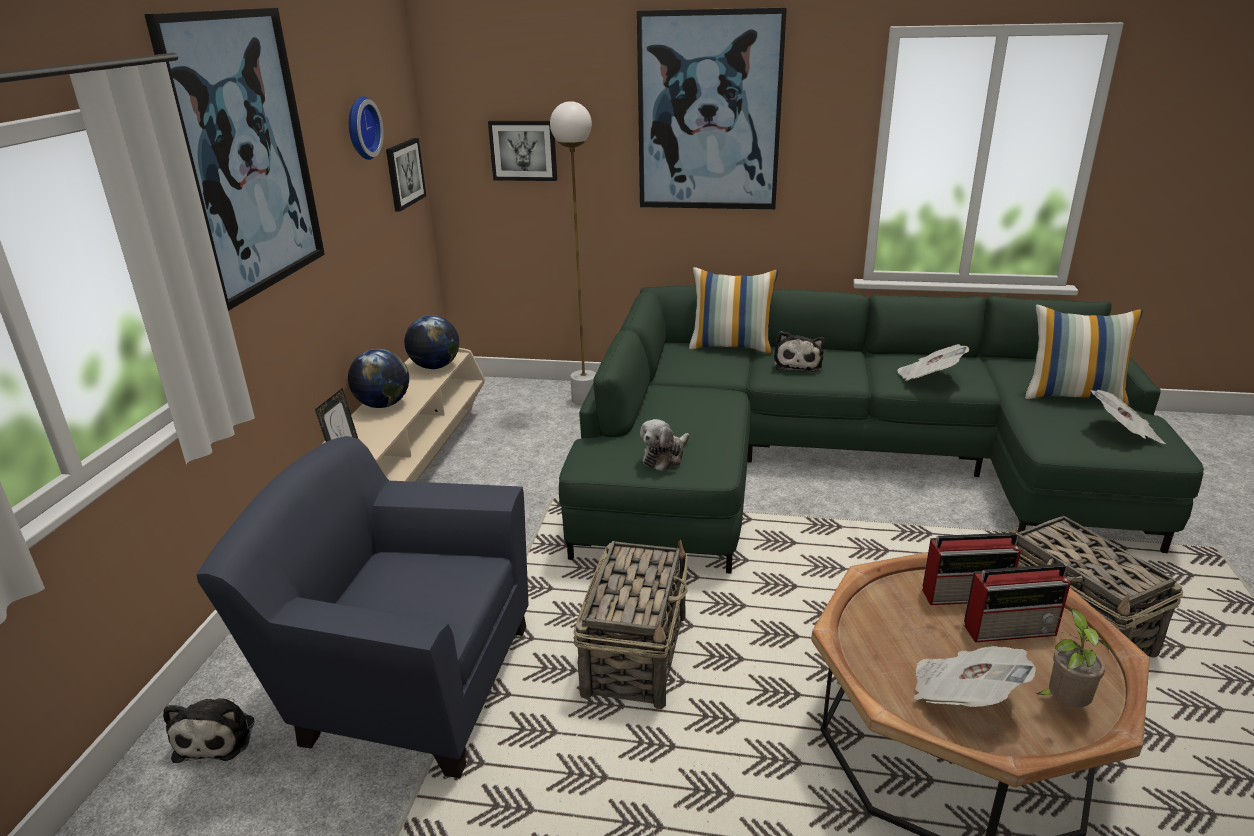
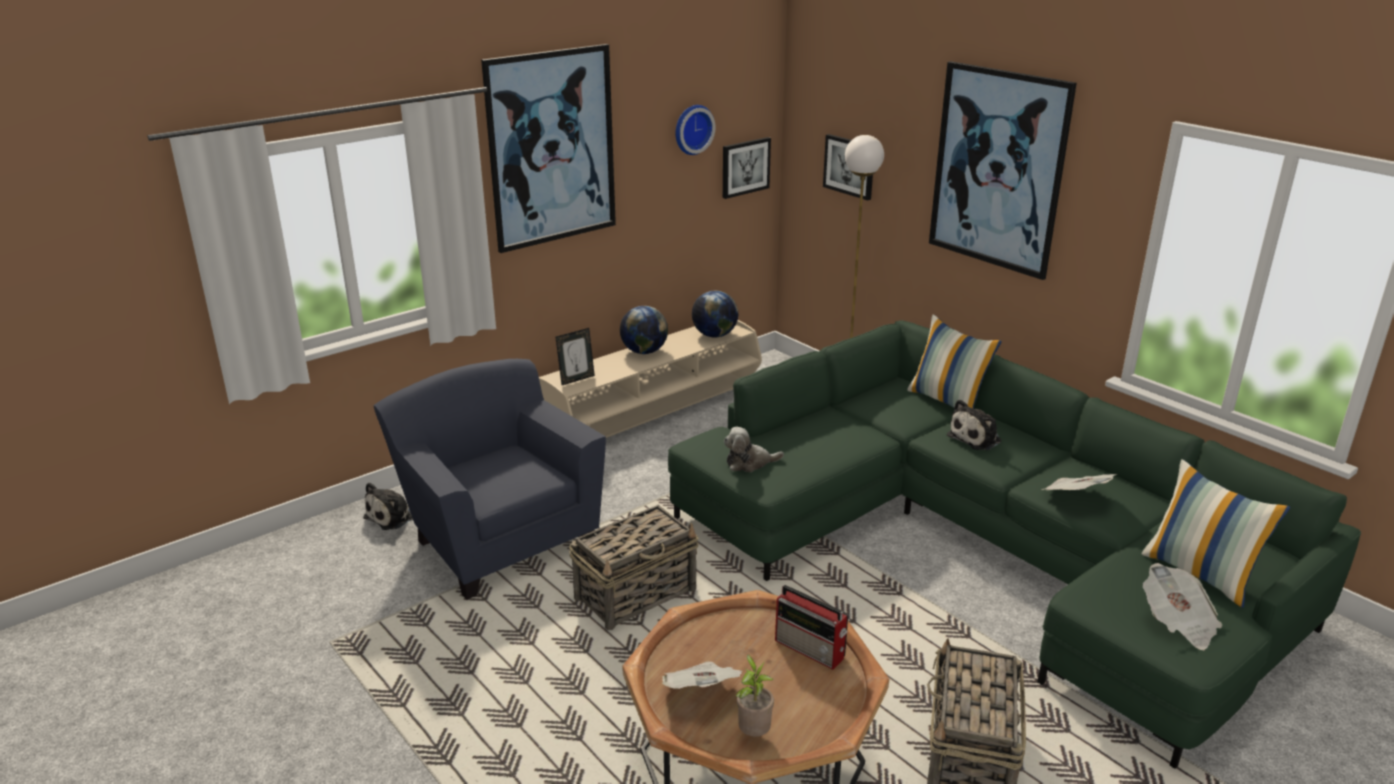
camera: 40 degrees right, 0 degrees up
(1011, 629) = (801, 683): radio -> none

